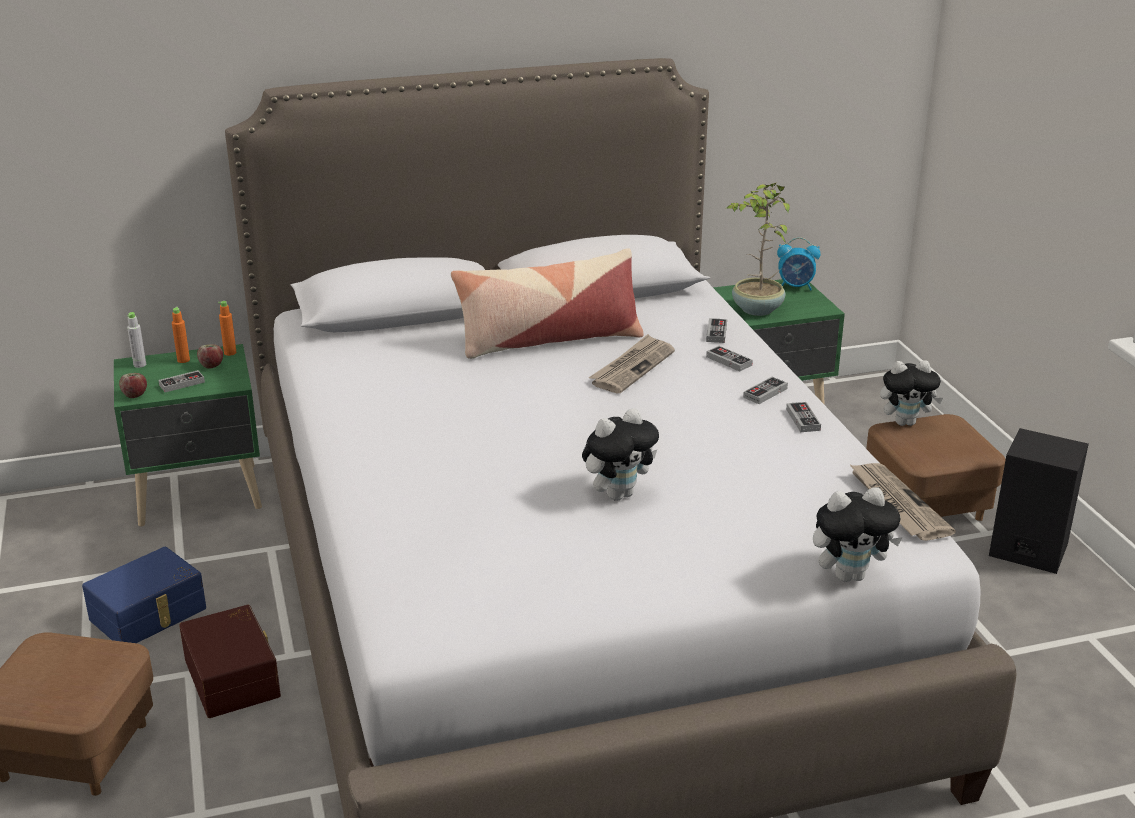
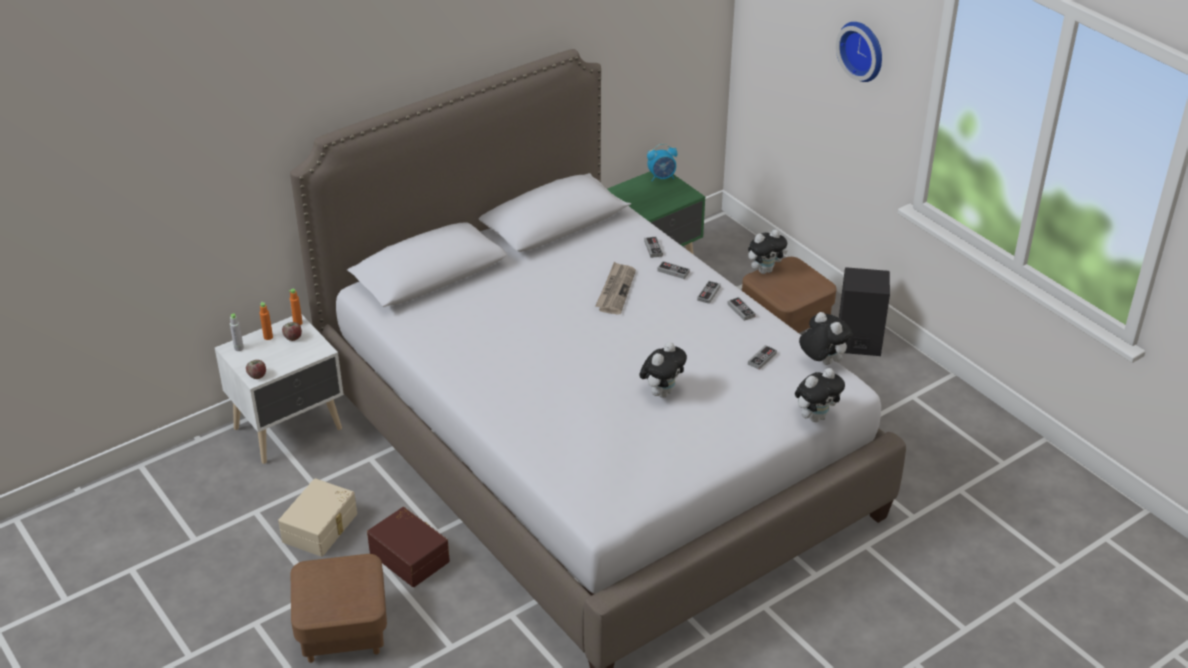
camera: 20 degrees left, 10 degrees up
(149, 615) = (321, 528): blue storage box -> beige storage box
(182, 383) = (283, 358): game controller -> game controller (762, 359)
(201, 496) = (290, 429): green nightstand -> white nightstand
(548, 340) = (547, 278): pillow -> none
(756, 310) = (645, 205): potted plant -> none
(896, 504) = (821, 362): newspaper -> plush toy
(1087, 94) = (863, 50): none -> wall clock

